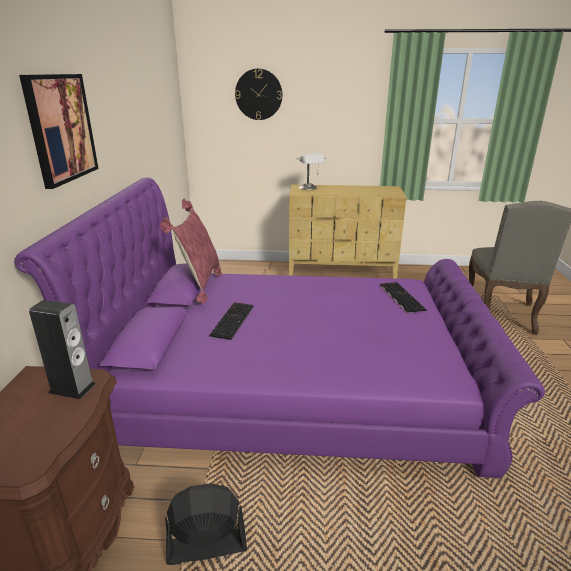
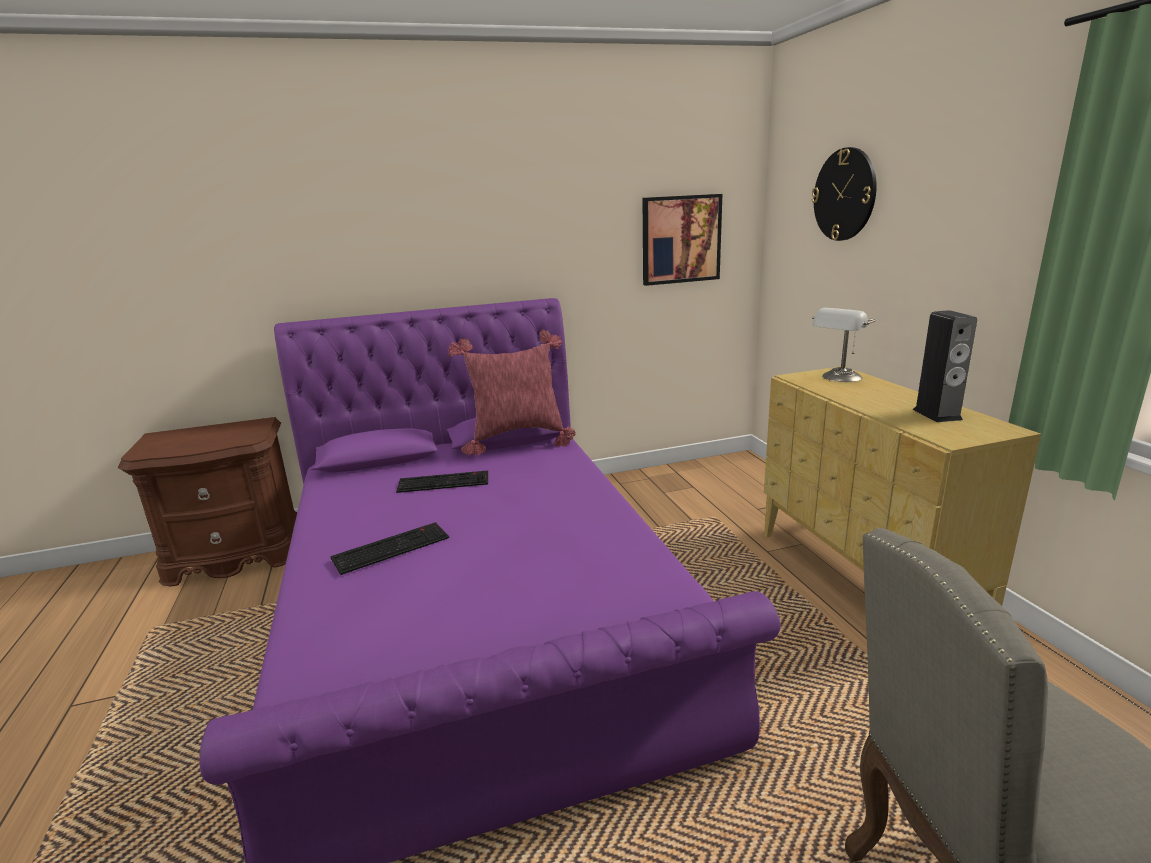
camera: 70 degrees right, 5 degrees down
(60, 128) = (387, 228): picture -> picture (681, 239)
(72, 388) = (237, 437): speaker -> speaker (937, 414)
(206, 546) = (204, 628): black fan -> none
(400, 297) = (594, 589): keyboard -> keyboard (392, 547)

